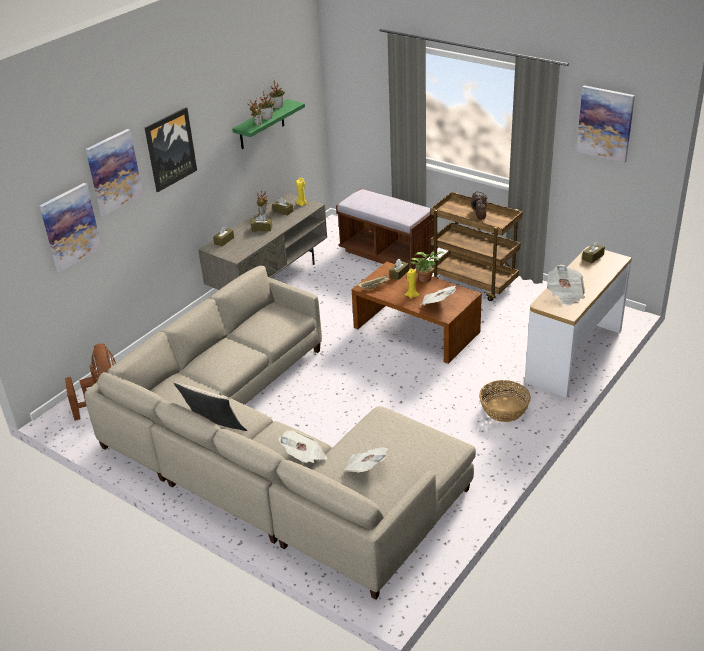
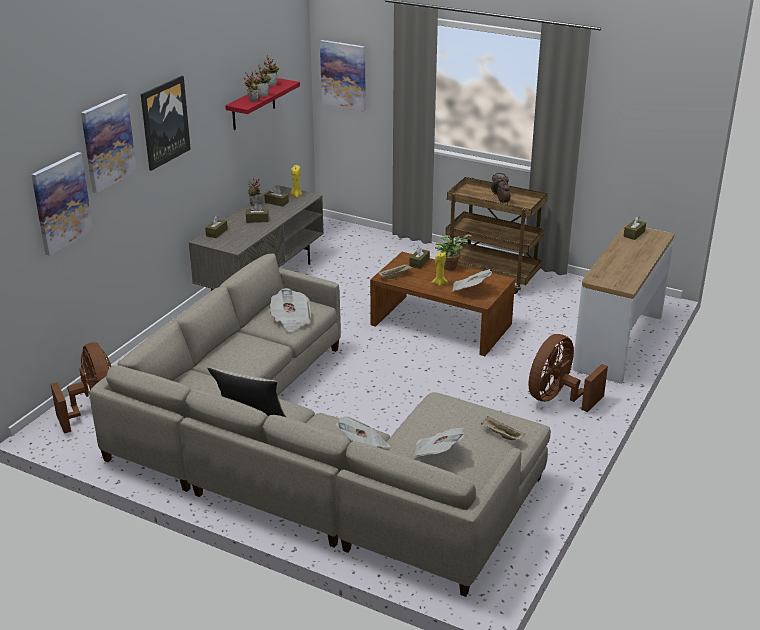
camera: 10 degrees left, 5 degrees down
(261, 125) = (253, 105): green shelf -> red shelf
(387, 254) = (389, 251): brown bench -> none
(427, 454) = (501, 435): none -> beige tray
(504, 410) = (558, 398): basket -> brown fan
(565, 294) = (616, 269): newspaper -> newspaper (291, 320)
(605, 123) = (639, 92): picture -> picture (343, 75)

